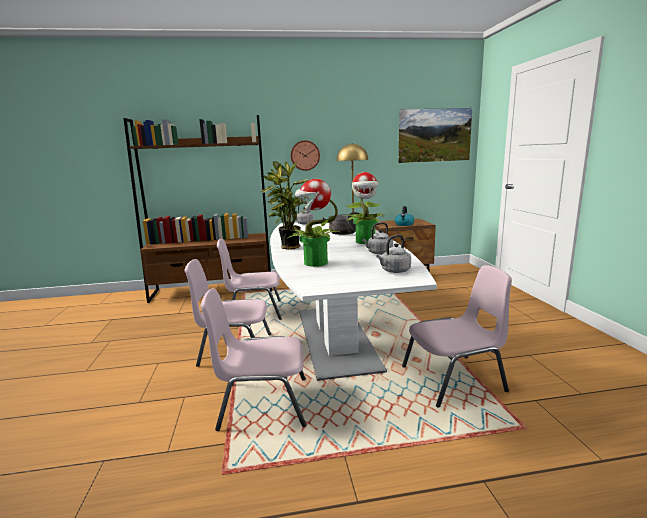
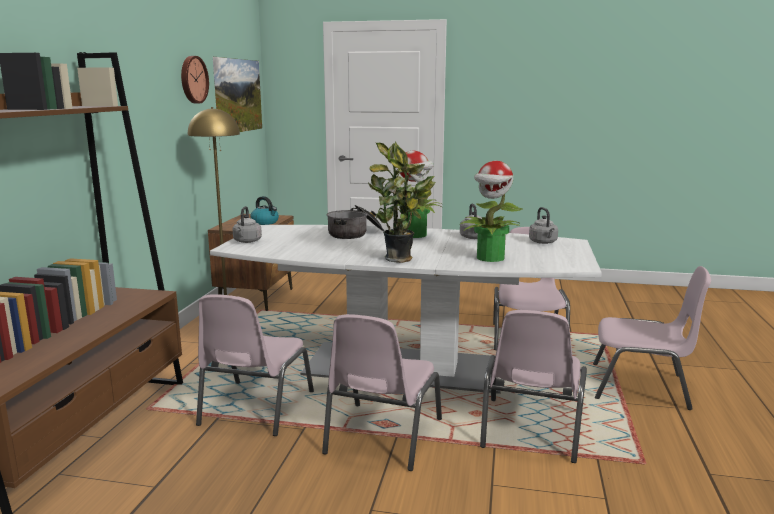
camera: 70 degrees left, 0 degrees up
(305, 155) = (134, 129): wall clock -> wall clock (192, 79)
(395, 468) = (641, 387): none -> pink chair

